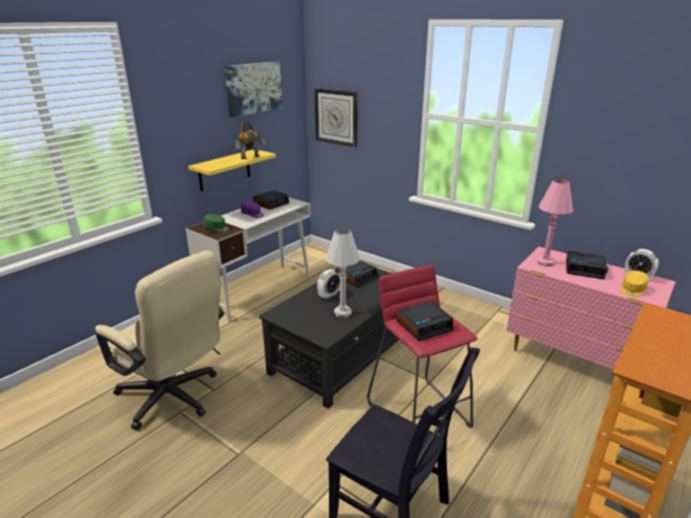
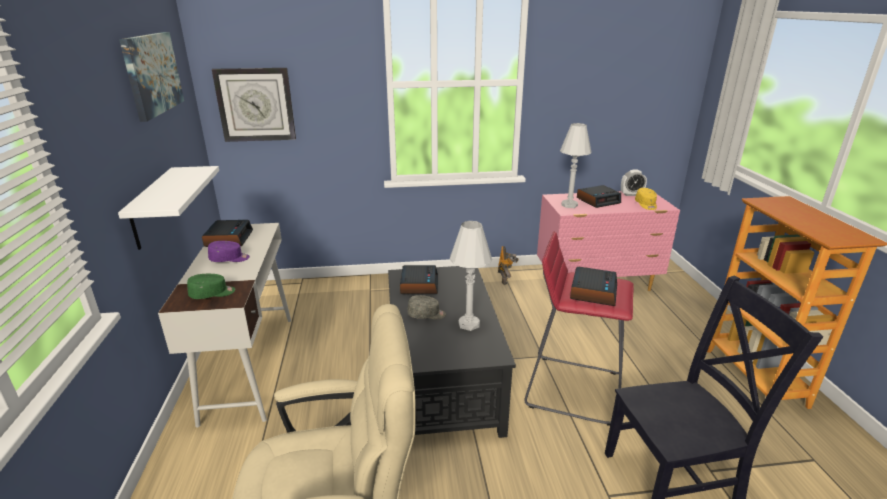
camera: 45 degrees left, 0 degrees up
(224, 170) = (152, 208): yellow shelf -> white shelf
(251, 157) = (196, 178): toy robot -> toy robot (505, 279)
(329, 295) = (426, 314): alarm clock -> grey cap
(545, 262) = (569, 205): pink table lamp -> white table lamp

